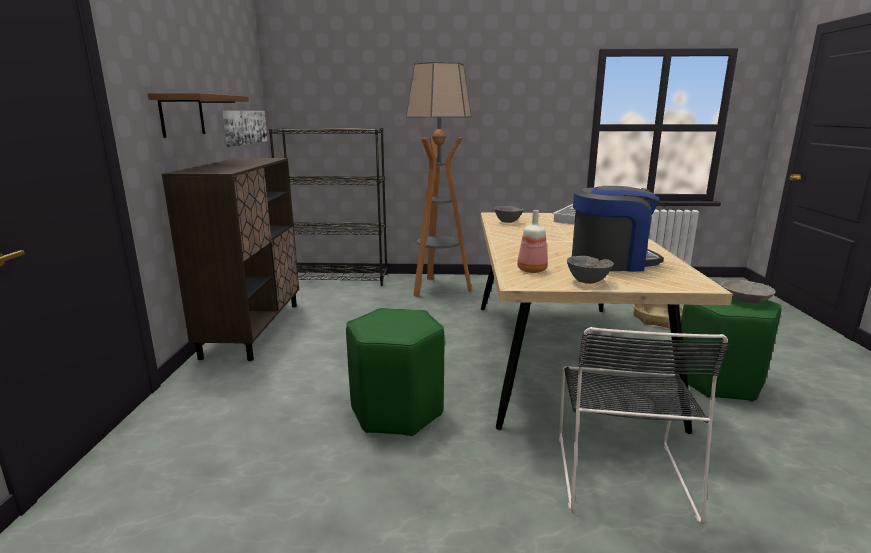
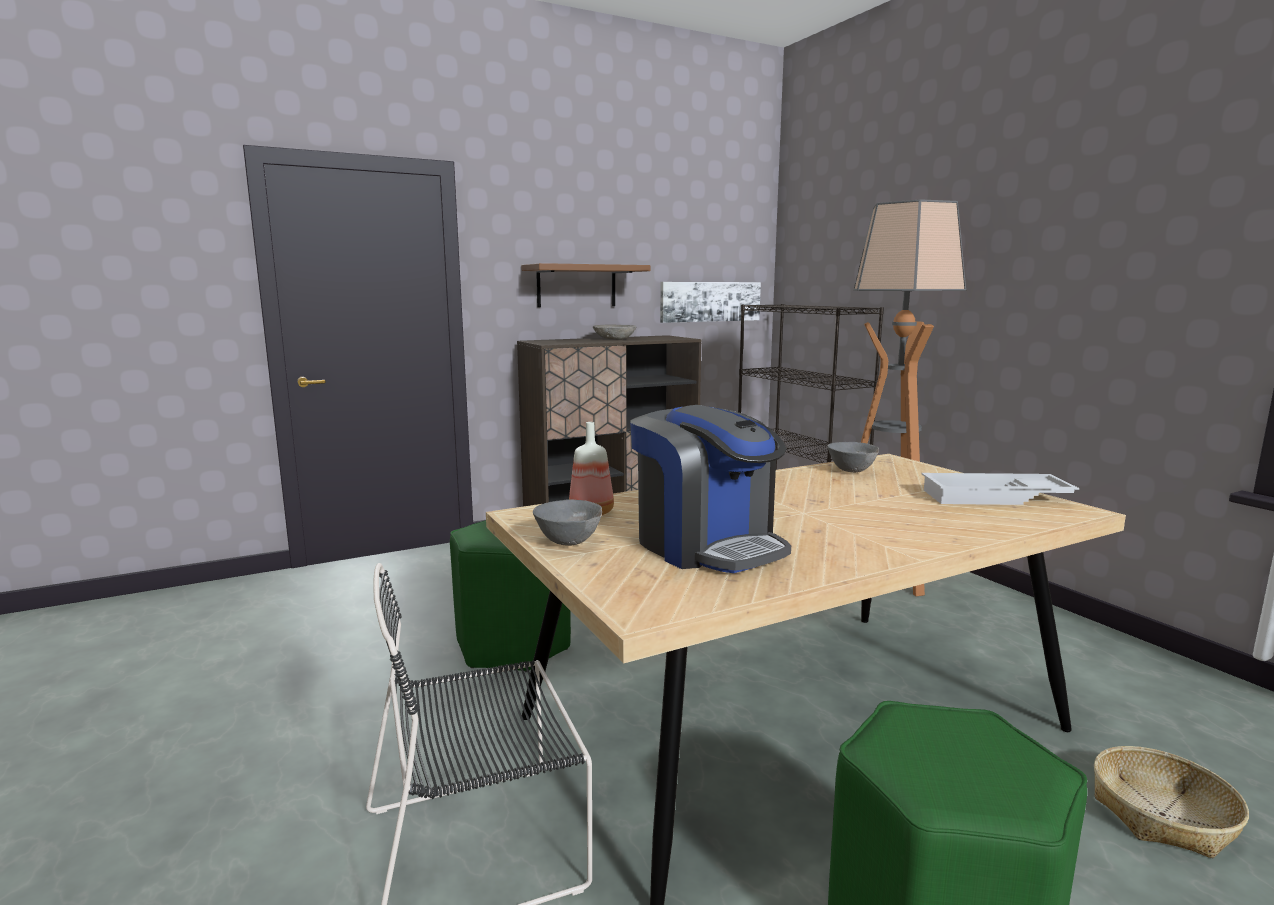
camera: 60 degrees right, 5 degrees down
(744, 300) = (982, 773): grey bowl -> grey bowl (614, 339)

